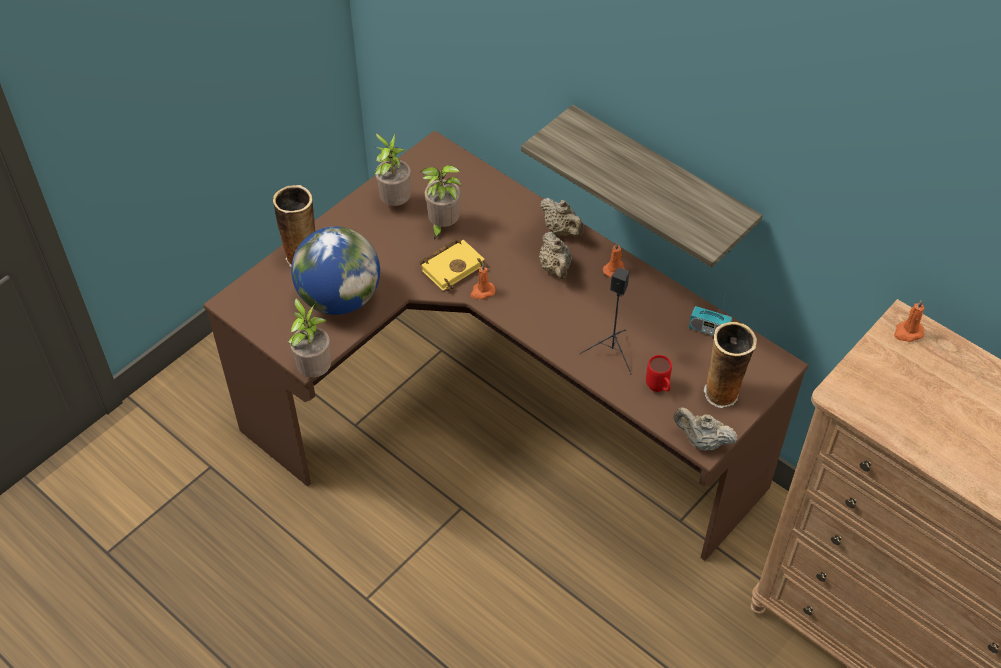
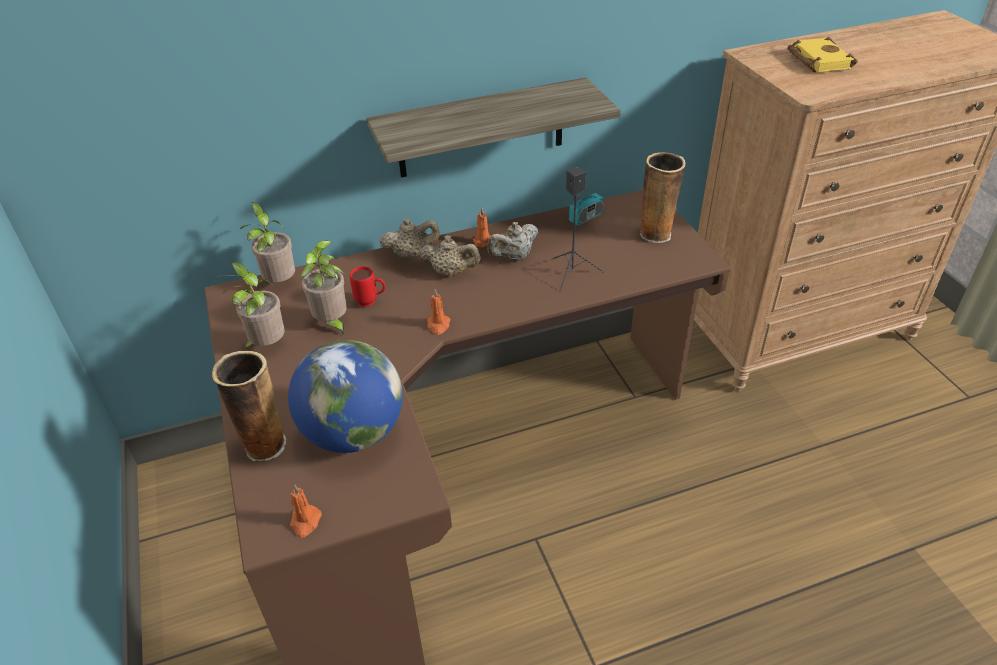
camera: 60 degrees left, 10 degrees down
(315, 371) = (438, 491): potted plant -> potted plant (278, 283)
(452, 266) = (389, 334): yellow book -> yellow book (817, 60)
(659, 389) = (630, 263): red mug -> red mug (371, 302)
(702, 441) = (699, 260): beige teapot -> beige teapot (513, 257)
(908, 332) = (760, 55): orange candle -> orange candle (305, 522)

